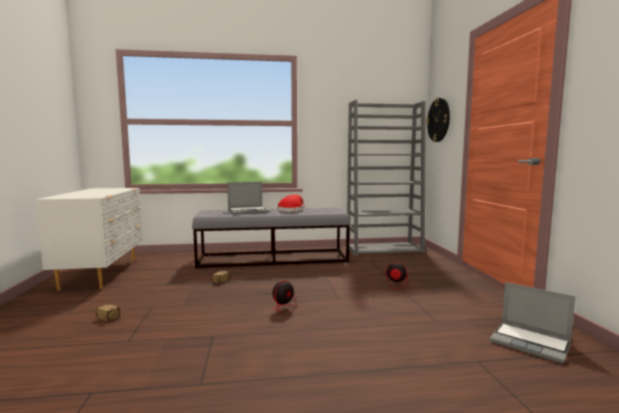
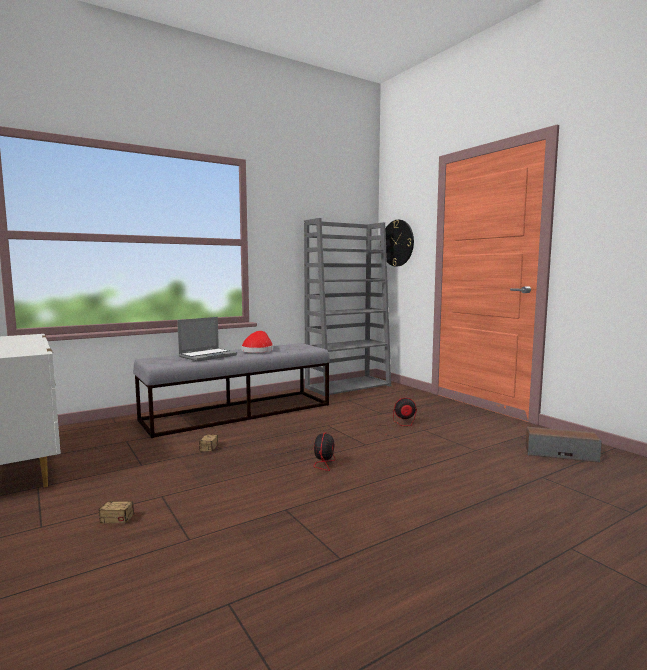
camera: 25 degrees left, 0 degrees up
(531, 343) = (560, 454): laptop -> speaker

